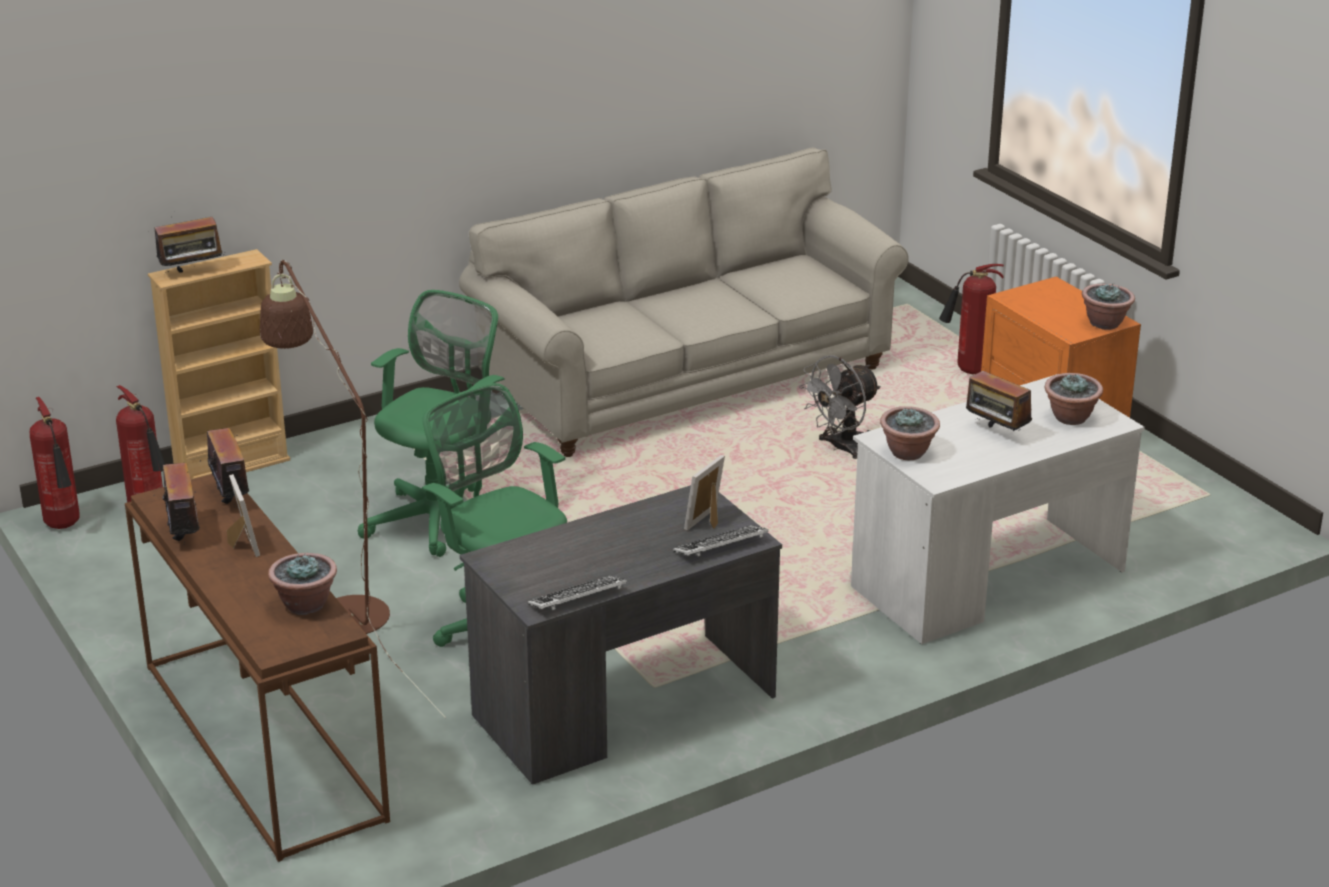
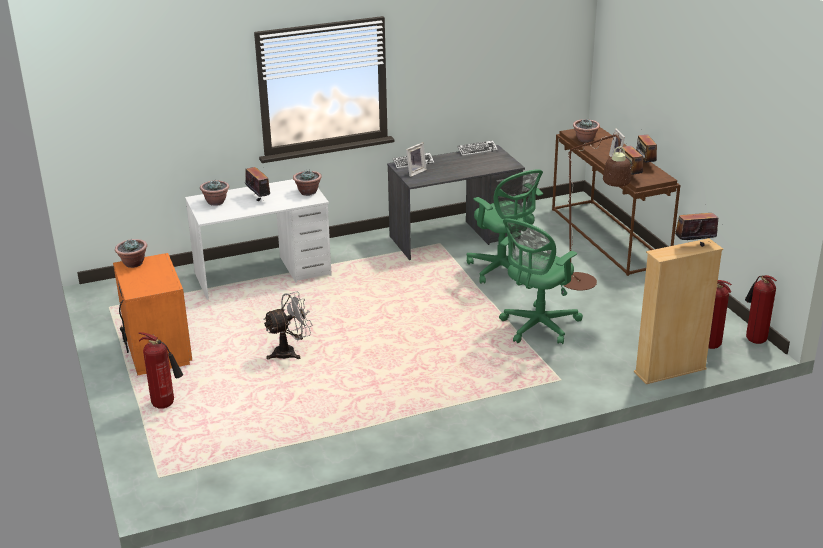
camera: 170 degrees left, 0 degrees up
(686, 380) = (364, 414): beige sofa -> none

